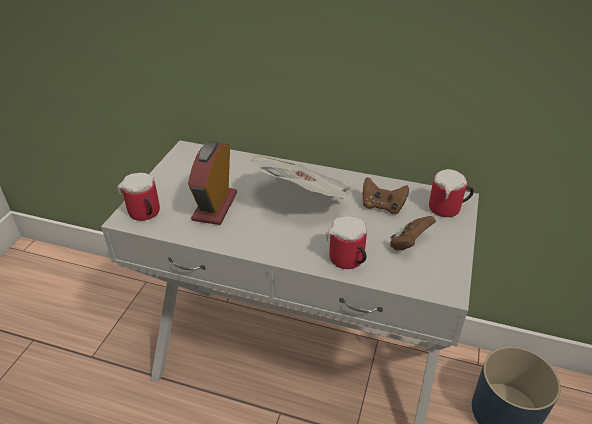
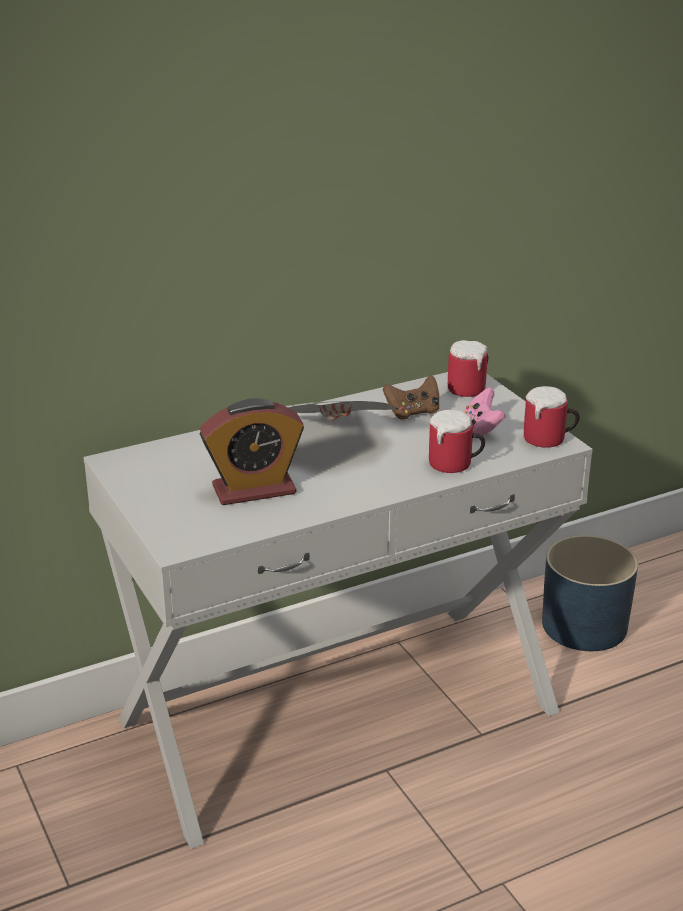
camera: 45 degrees left, 10 degrees down
(144, 214) = (191, 533): mug -> mug (549, 440)
(215, 206) = (254, 490): alarm clock -> alarm clock turned 75 degrees counterclockwise
(409, 244) = (482, 428): brown game controller -> pink game controller

